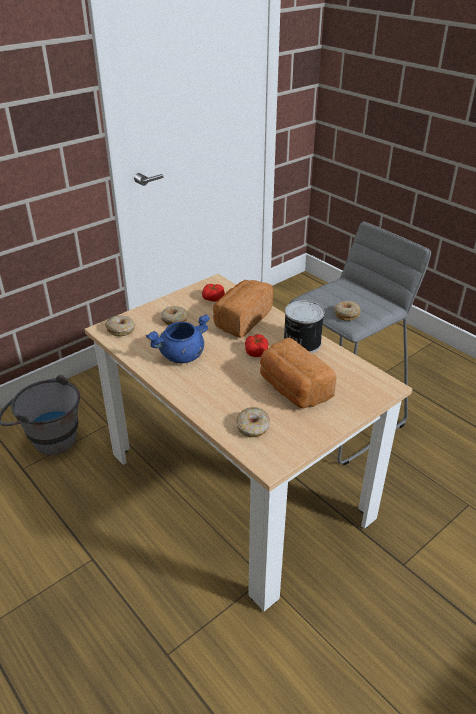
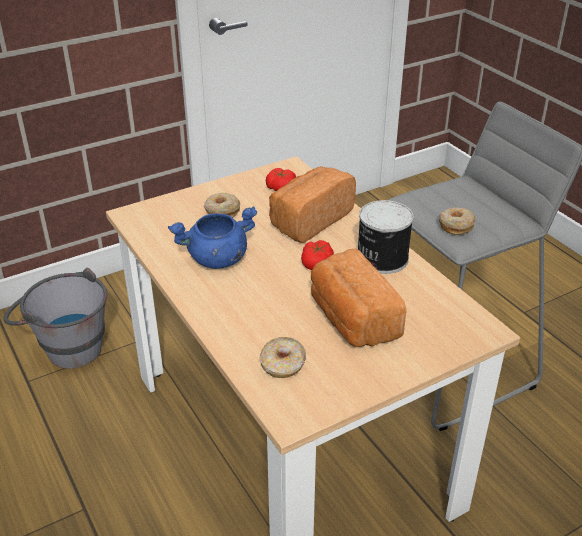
camera: 10 degrees right, 0 degrees up
(121, 330) = (150, 217): donut -> none

